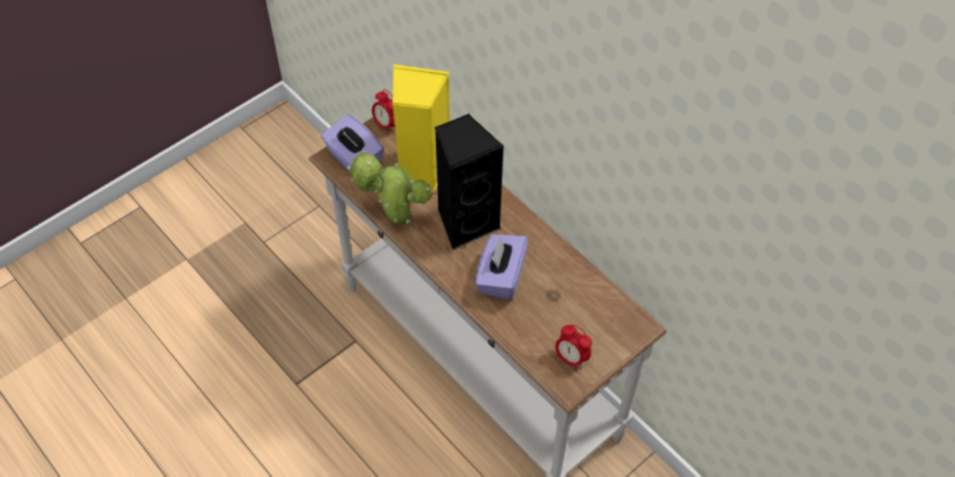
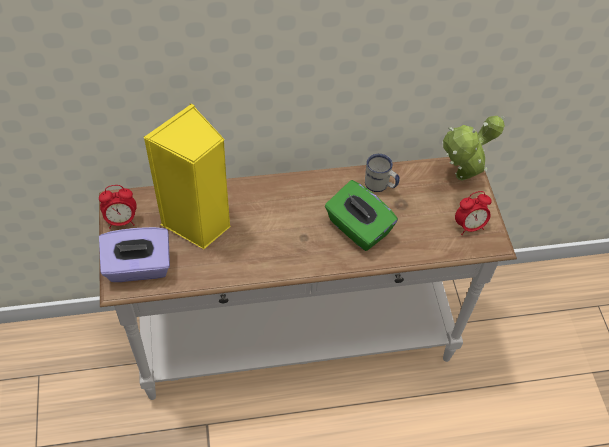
camera: 60 degrees left, 0 degrees up
(395, 220) = (237, 272): potted plant -> potted plant (459, 179)
(466, 222) = (281, 221): black speaker -> none
(501, 277) = (357, 228): purple tissue box -> green tissue box
(560, 270) = (380, 186): none -> white mug

